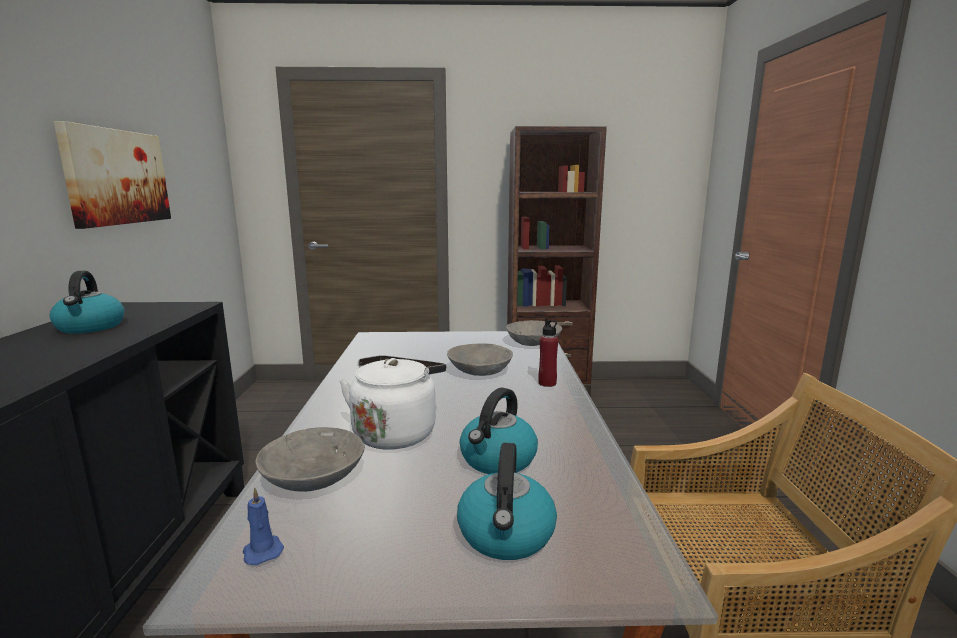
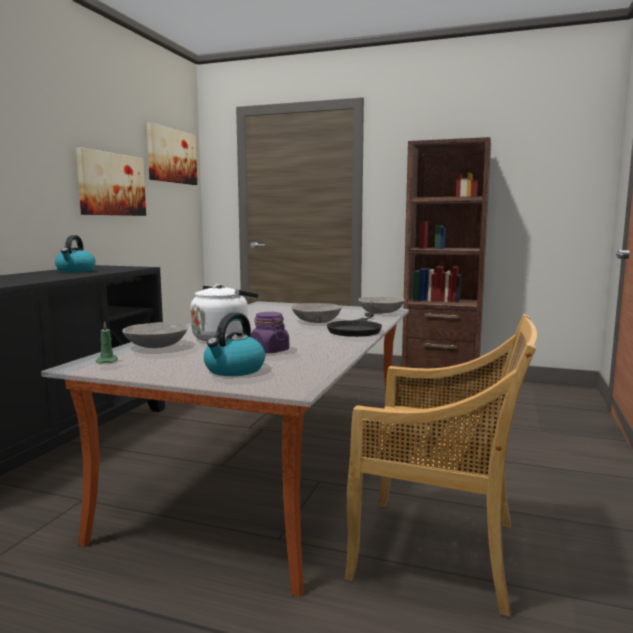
camera: 20 degrees right, 5 degrees down
(193, 131) = (171, 156): none -> picture
(262, 551) = (107, 361): blue candle -> green candle
(497, 460) = (269, 351): kettle -> purple jar
(547, 383) = (357, 329): red bottle -> black frying pan

